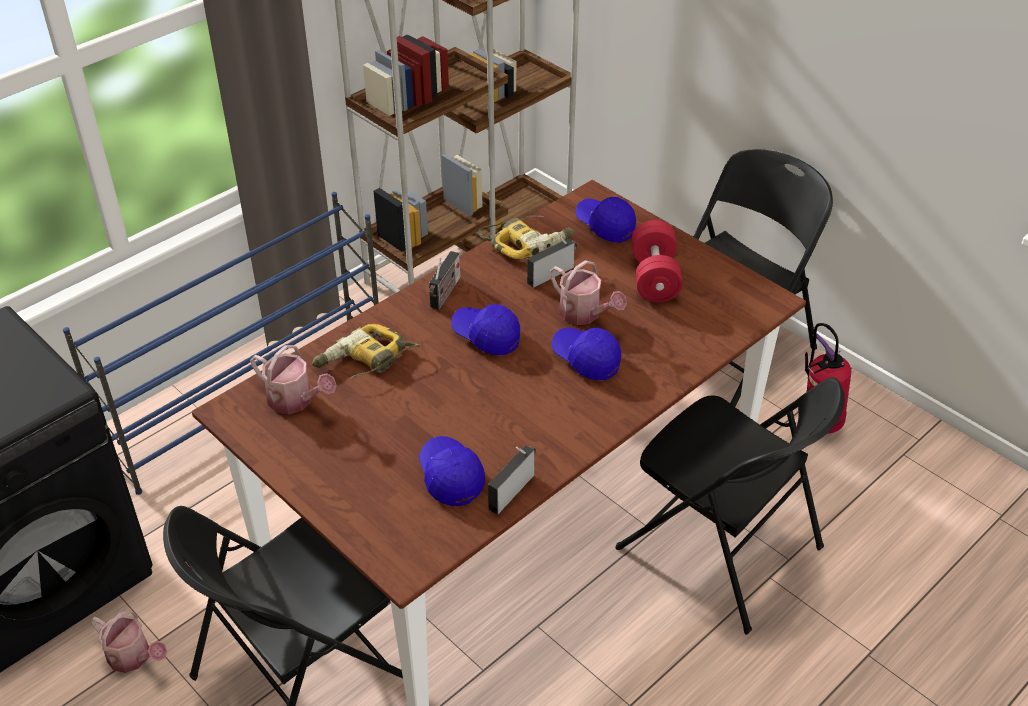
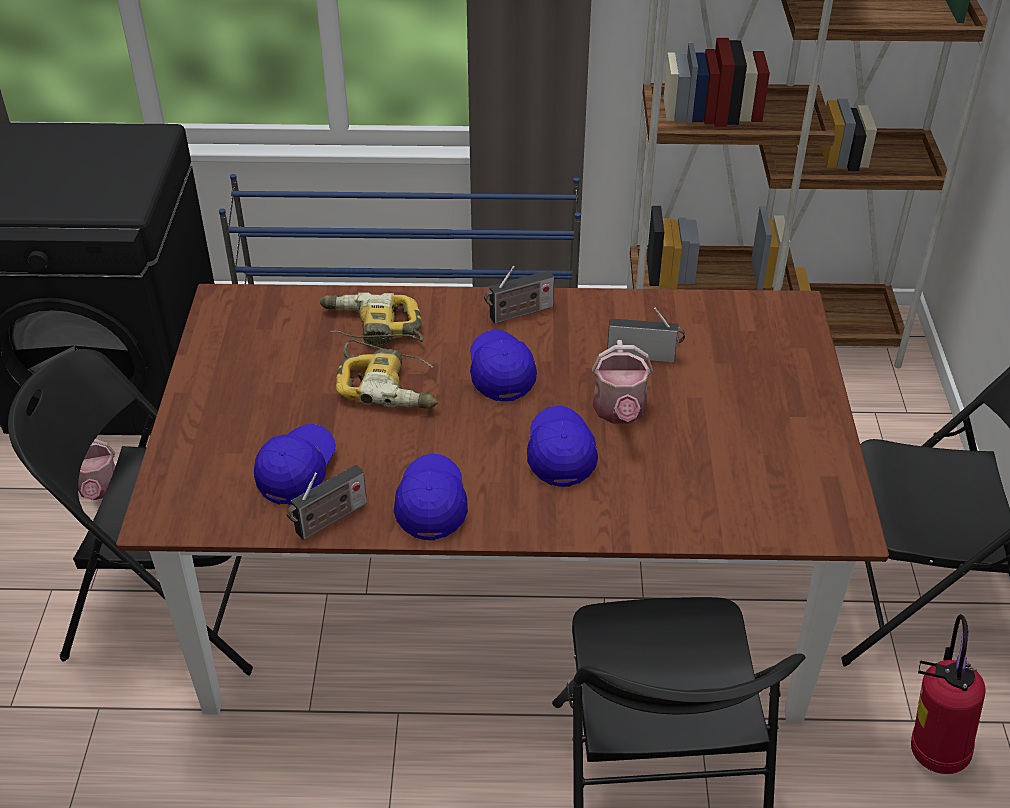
camera: 45 degrees right, 0 degrees up
(295, 401) = (276, 325): watering can -> none
(512, 489) = (329, 520): radio -> radio turned 150 degrees clockwise
(528, 242) = (663, 312): power drill -> power drill (389, 386)
(605, 226) = (765, 342): blue cap -> blue cap (431, 504)
(654, 278) = (743, 423): red dumbbell -> none

